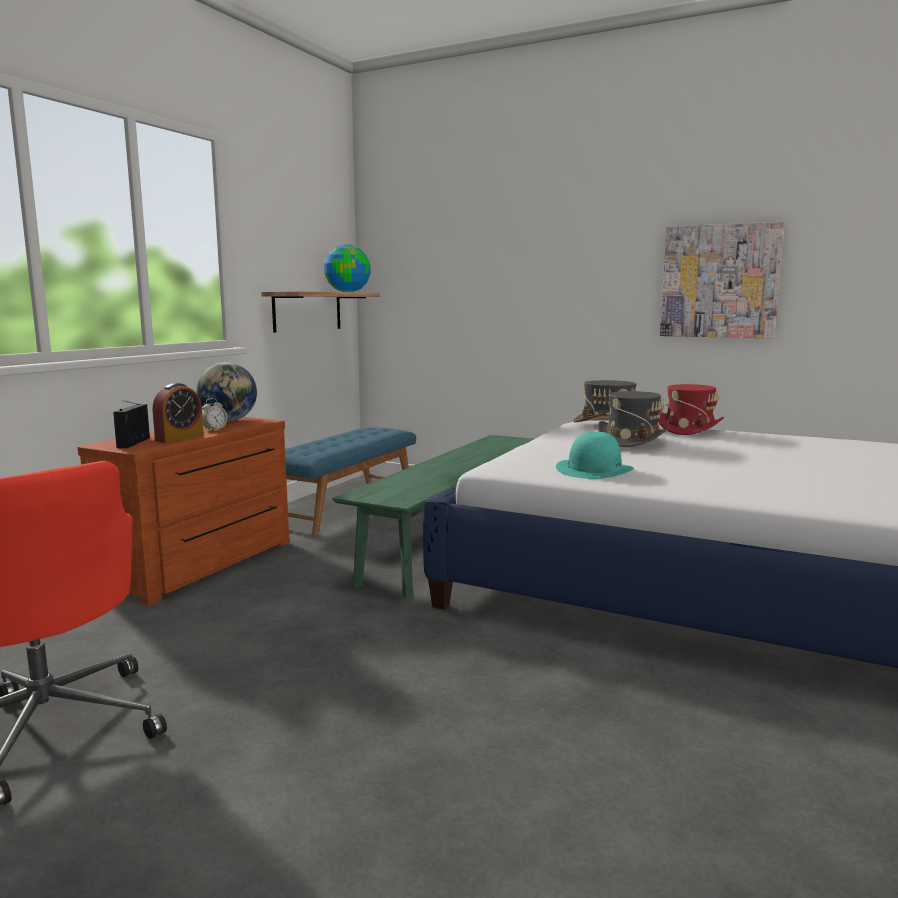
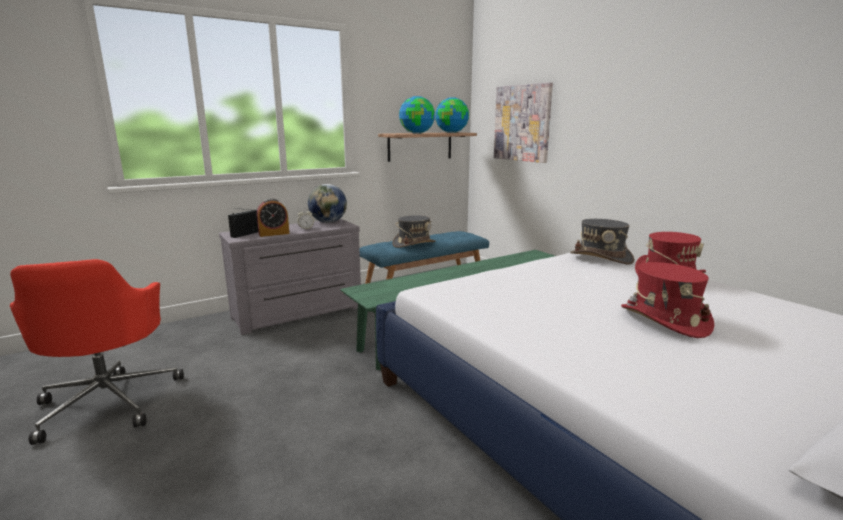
camera: 30 degrees right, 5 degrees up
(204, 565) = (299, 313): brown dresser -> grey dresser
(315, 291) = (417, 133): none -> globe
(594, 469) = (497, 307): turquoise hat -> none
(632, 440) = (586, 280): grey hat -> grey hat (414, 244)
(720, 281) = (746, 131): picture -> picture (522, 123)
(742, 457) = (664, 320): none -> red hat

